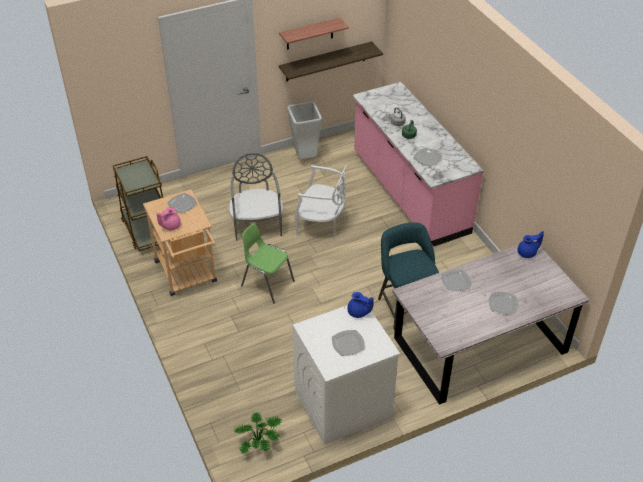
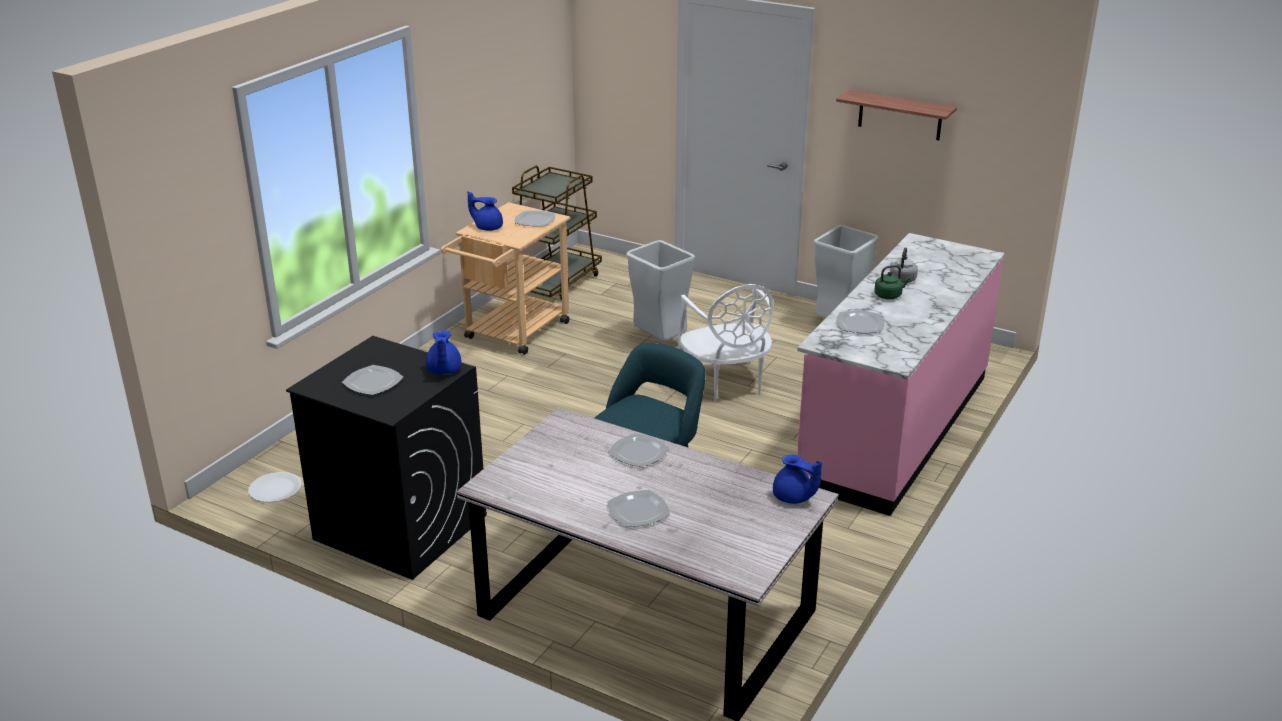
camera: 55 degrees right, 15 degrees down
(170, 226) = (487, 227): pink teapot -> blue teapot
(257, 224) = (660, 342): grey chair -> grey trash can
(260, 444) = (275, 489): potted plant -> white plate
(267, 283) = (562, 388): green chair -> none
(326, 61) = (922, 180): shelf -> none
(342, 404) = (399, 527): white washing machine -> black washing machine

